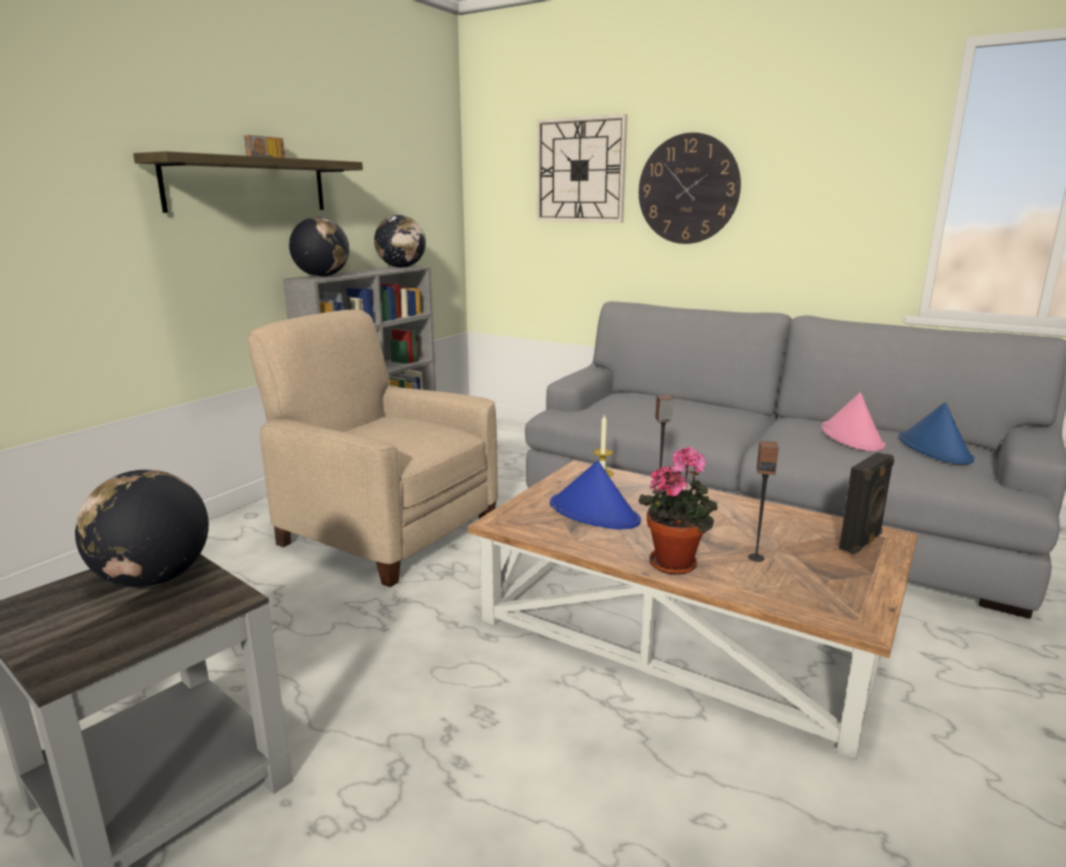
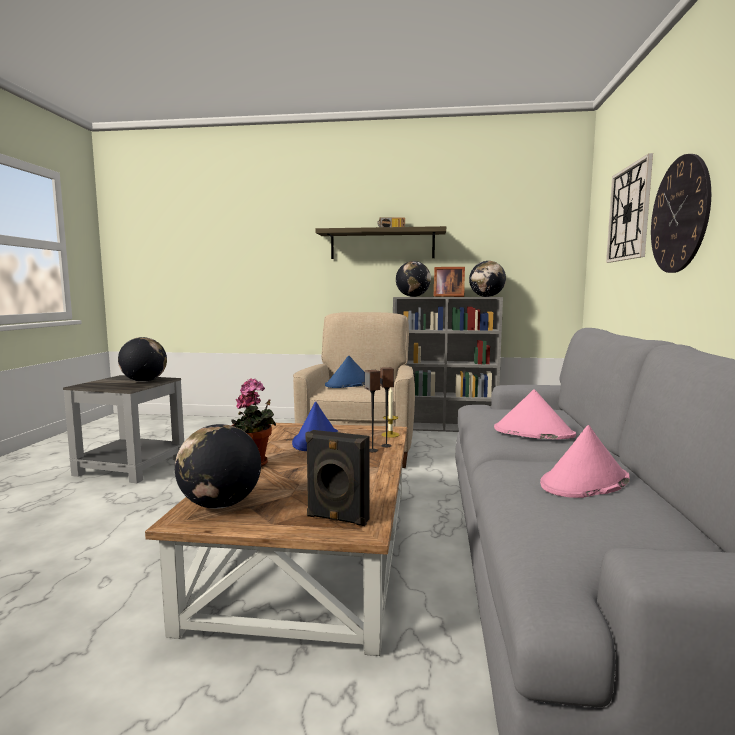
camera: 65 degrees right, 10 degrees down
(365, 272) = (447, 296): none -> picture frame
(709, 418) = (533, 432): none -> pink hat
(756, 557) = (276, 484): speaker -> speaker (386, 445)
(815, 596) = (220, 504): none -> globe
(934, 449) = (625, 525): blue hat -> blue hat (349, 384)

